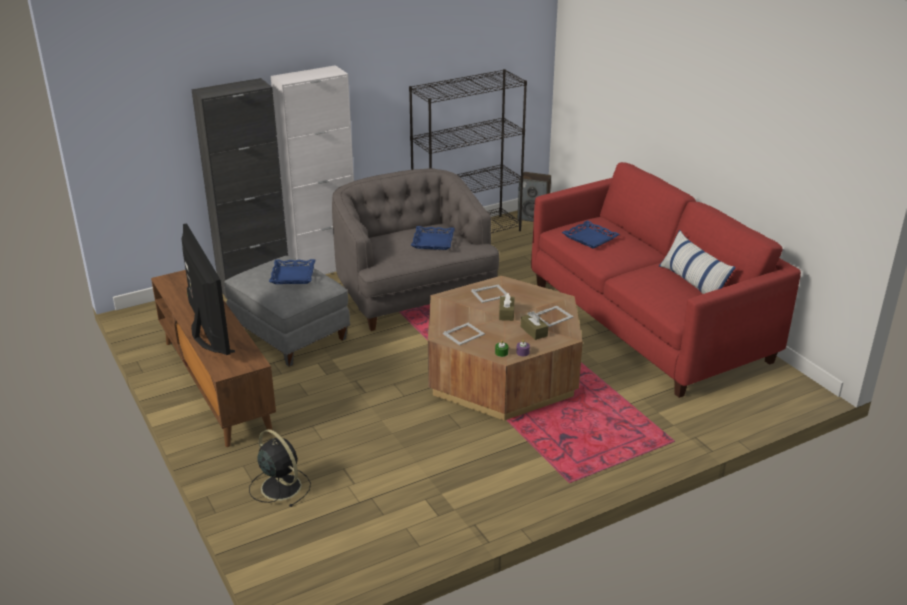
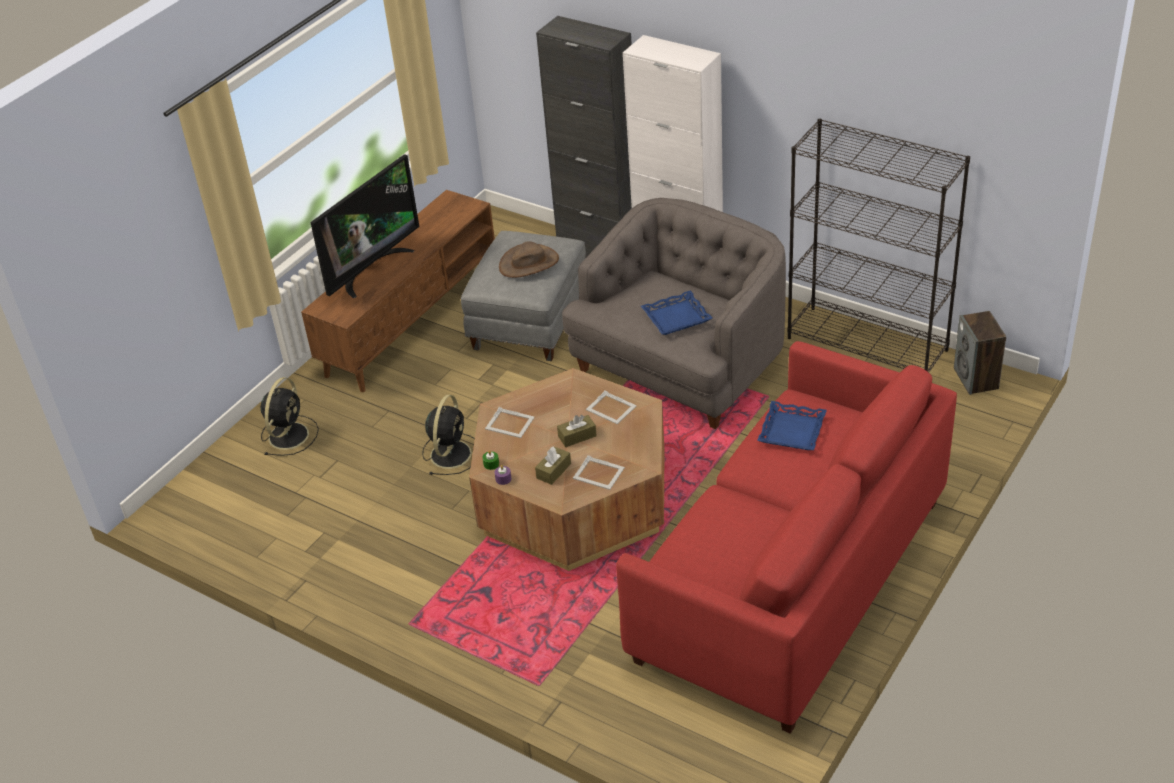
camera: 65 degrees right, 10 degrees up
(292, 275) = (529, 263): blue tray -> brown hat
(397, 410) = (451, 453): none -> black fan
(692, 282) = (752, 558): pillow -> none

